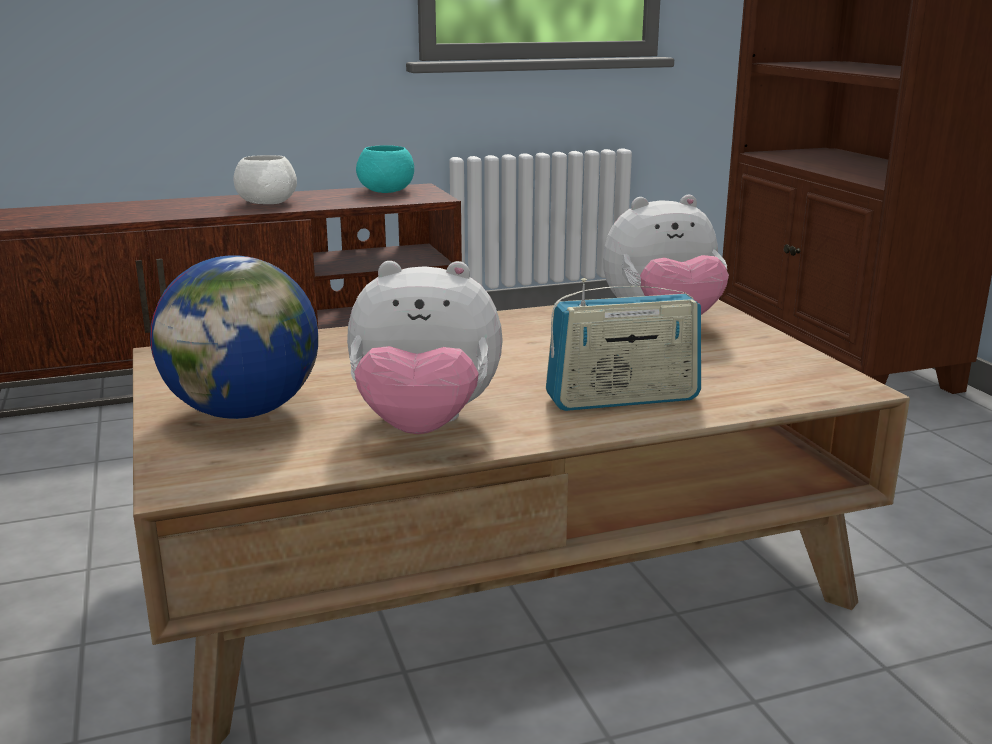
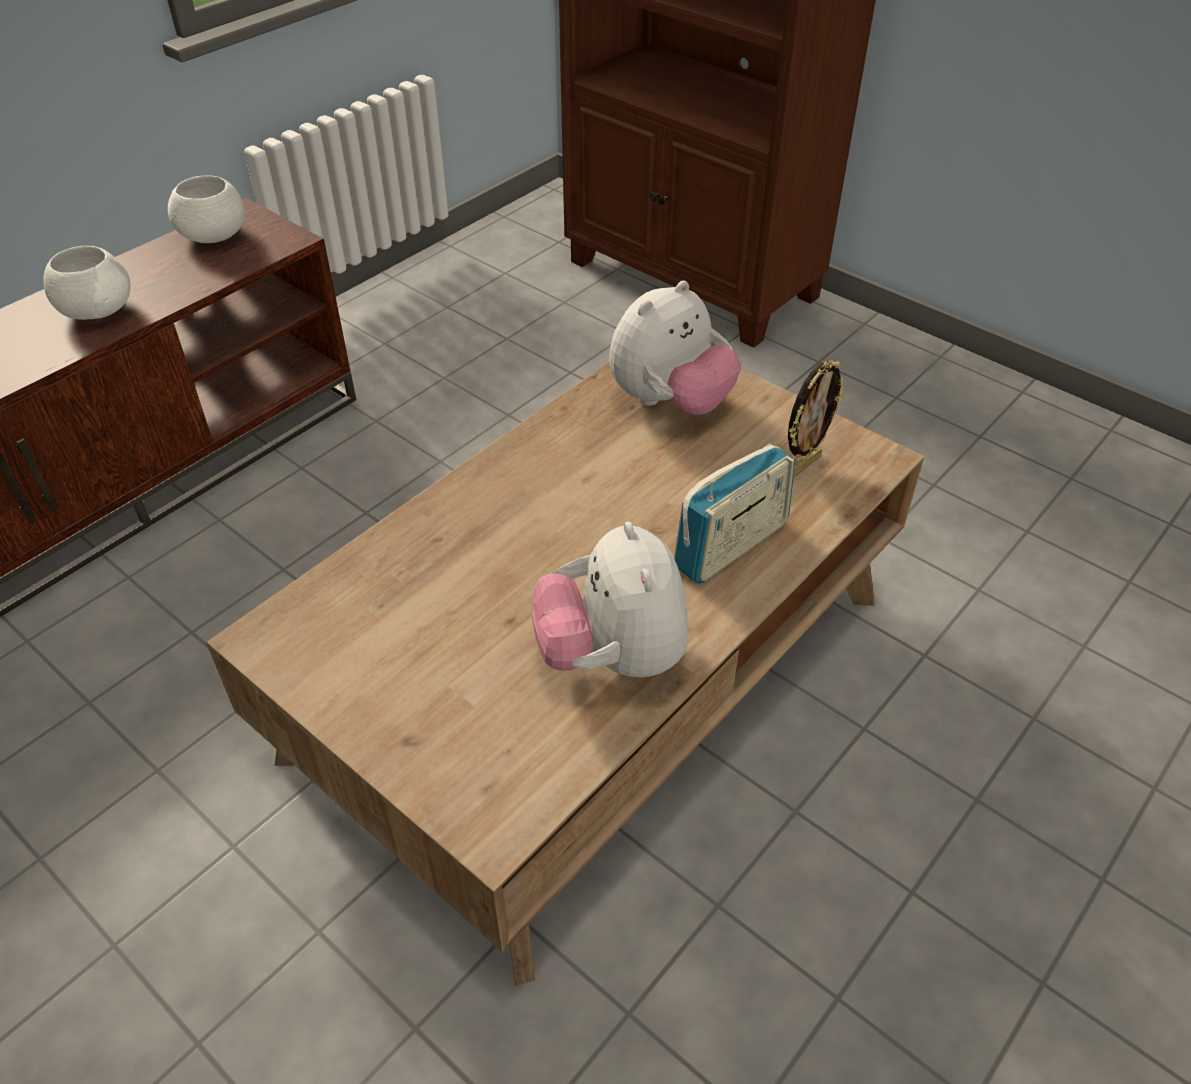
camera: 30 degrees left, 25 degrees up
(244, 412) = (438, 703): globe -> none
(386, 191) = (214, 236): turquoise bowl -> white bowl
(424, 426) = (612, 656): plush toy -> plush toy turned 105 degrees clockwise
(759, 375) = (804, 464): none -> picture frame

